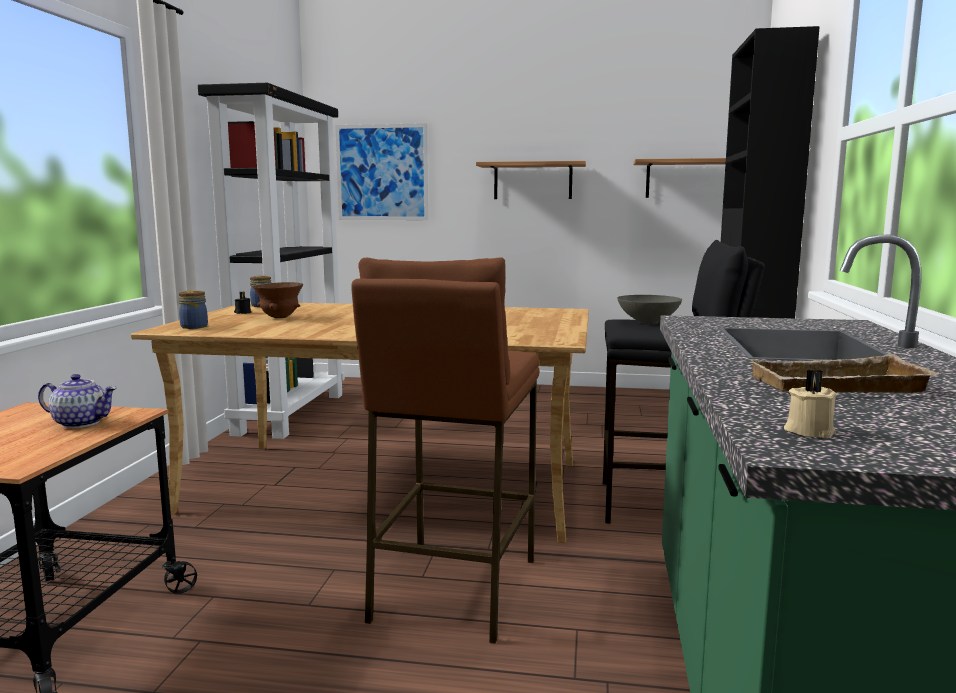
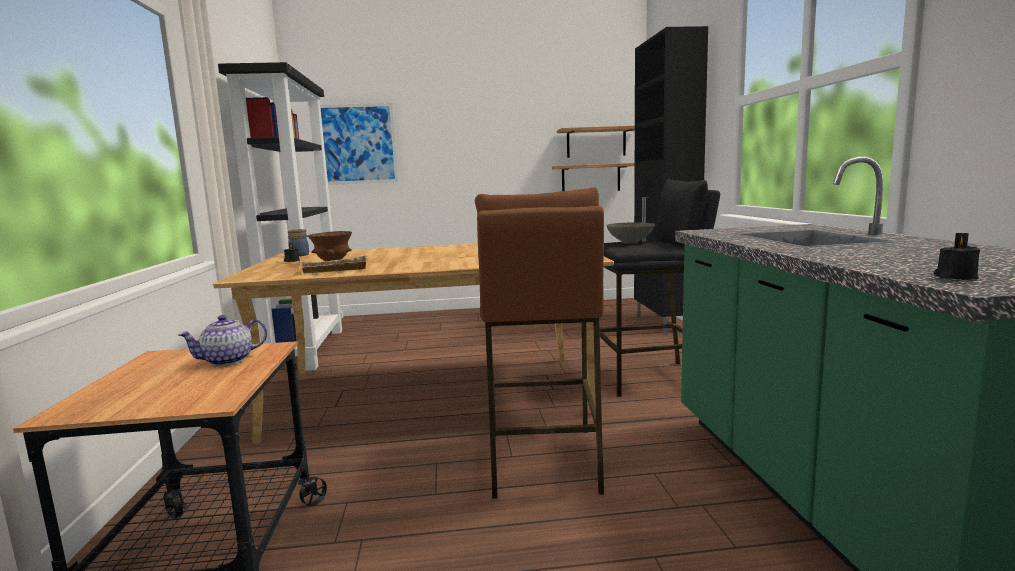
camera: 15 degrees left, 0 degrees up
(80, 423) = (228, 360): teapot -> teapot turned 150 degrees clockwise
(194, 327) = (267, 273): jar -> none
(533, 181) = (481, 147): shelf -> shelf (591, 178)
(808, 431) = (955, 277): beige candle -> black candle
(837, 387) = (902, 256): beige tray -> beige tray (333, 270)

